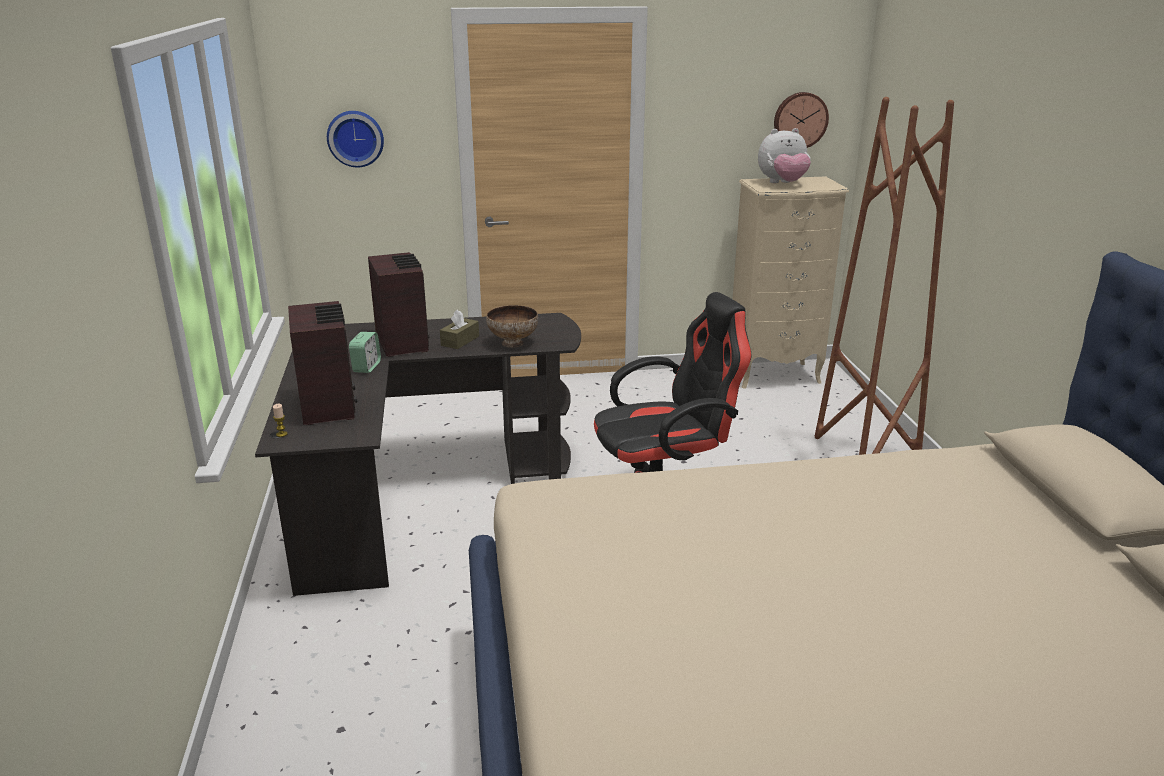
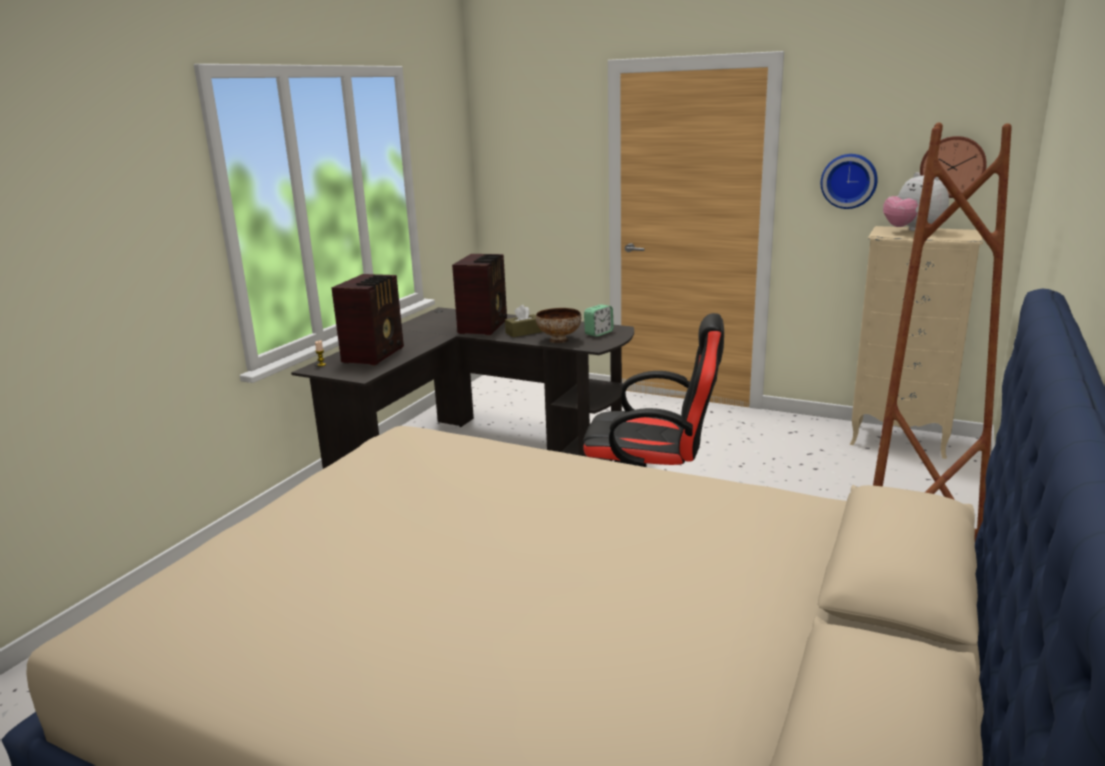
camera: 35 degrees right, 5 degrees down
(355, 138) = (531, 169): wall clock -> wall clock (849, 181)
(366, 367) = (435, 337): alarm clock -> alarm clock (598, 333)
(782, 183) = (912, 232): plush toy -> plush toy turned 45 degrees clockwise

